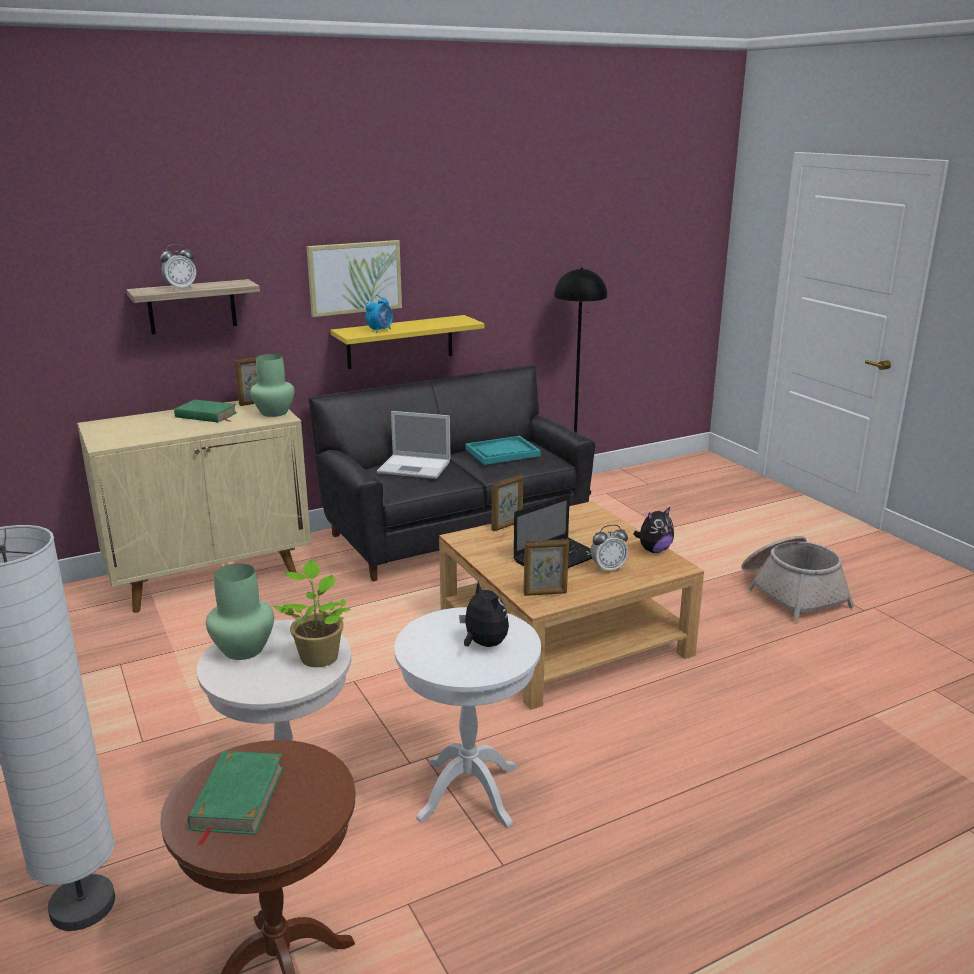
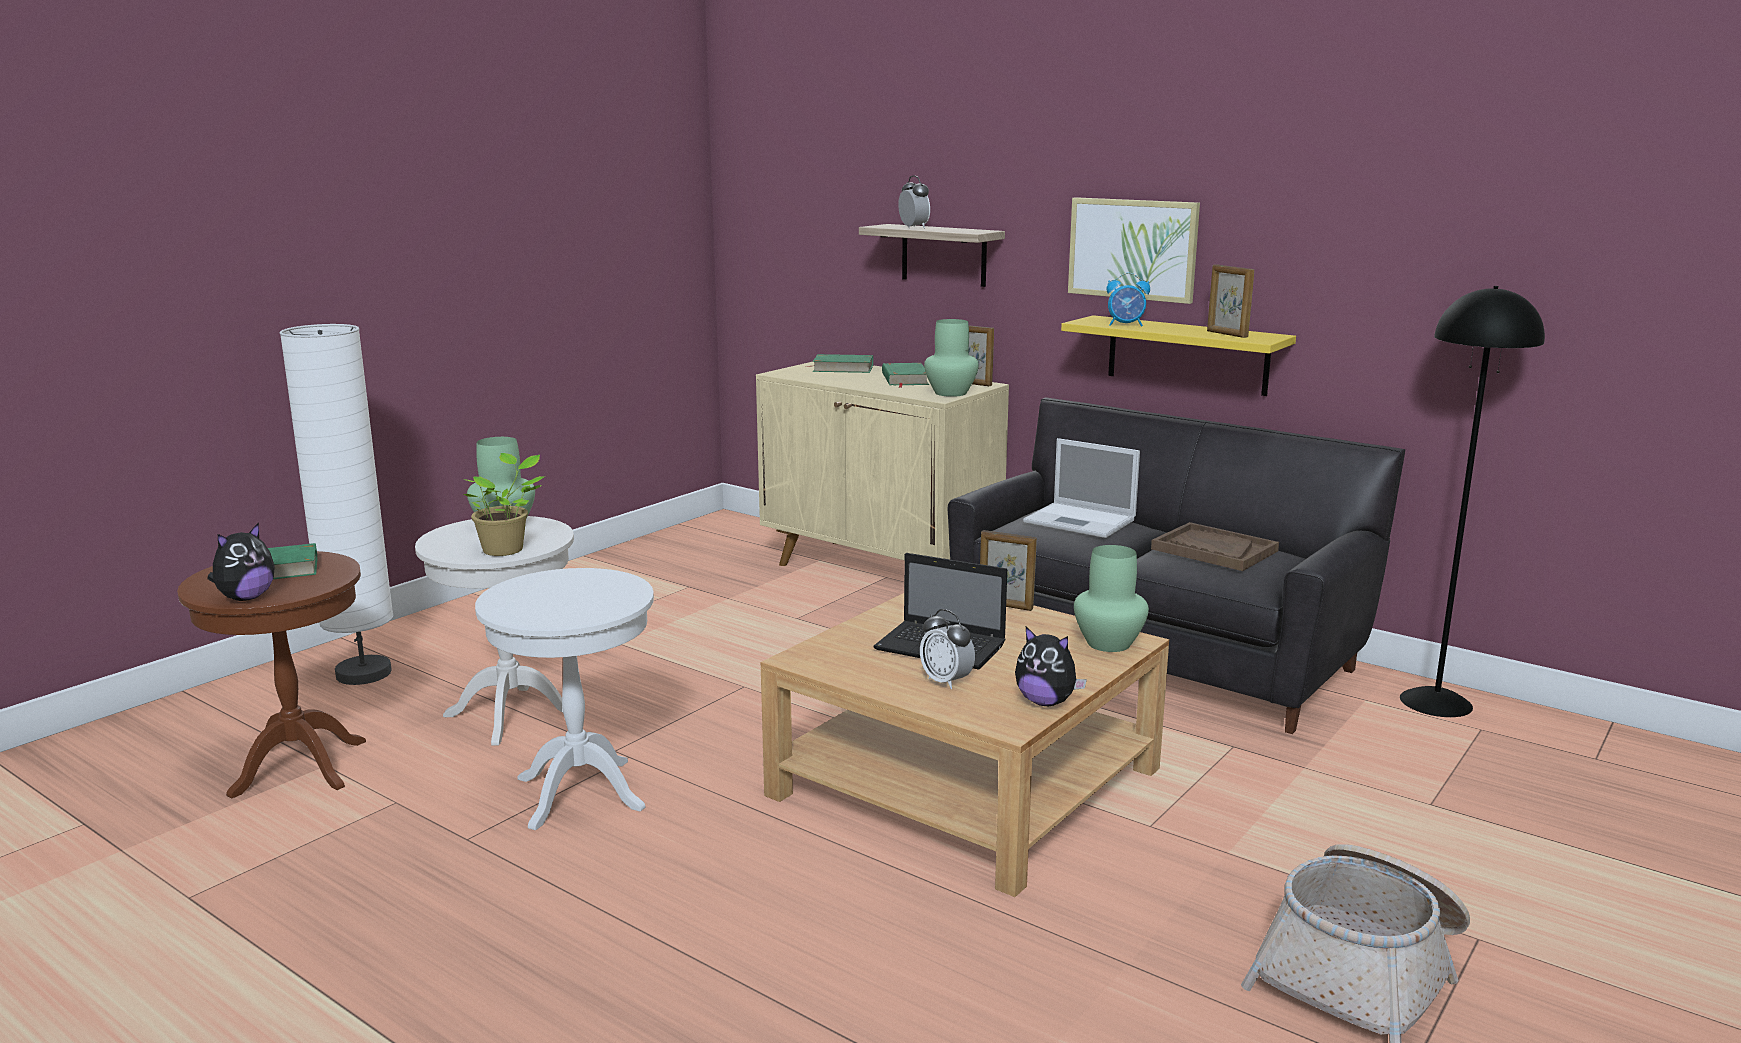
camera: 65 degrees right, 5 degrees down
(129, 424) = (843, 368): none -> green book
(181, 288) = (914, 228): alarm clock -> alarm clock turned 150 degrees counterclockwise
(415, 467) = (1081, 521): laptop -> laptop turned 45 degrees counterclockwise
(483, 644) = (566, 602): plush toy -> plush toy (246, 598)
(502, 452) = (1214, 550): turquoise tray -> brown tray
(545, 593) = (832, 657): picture frame -> picture frame (1226, 334)
(587, 516) = (1107, 643): none -> green vase

